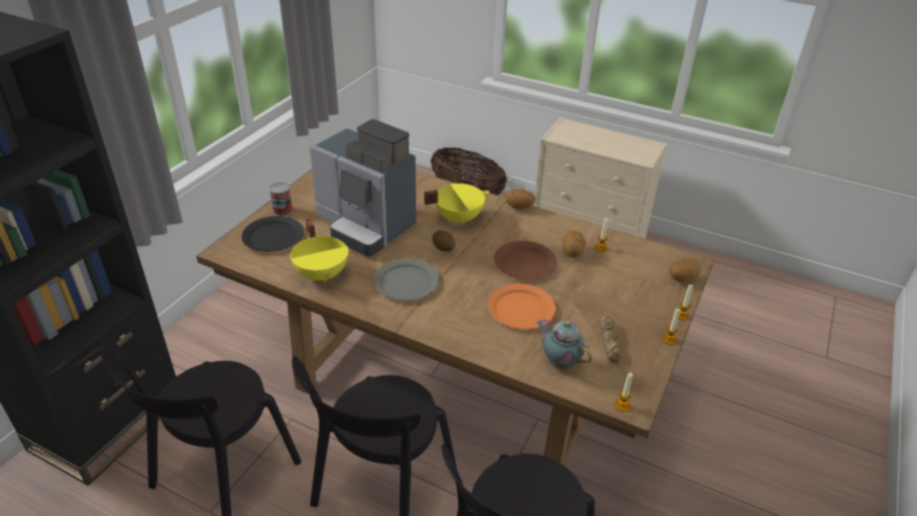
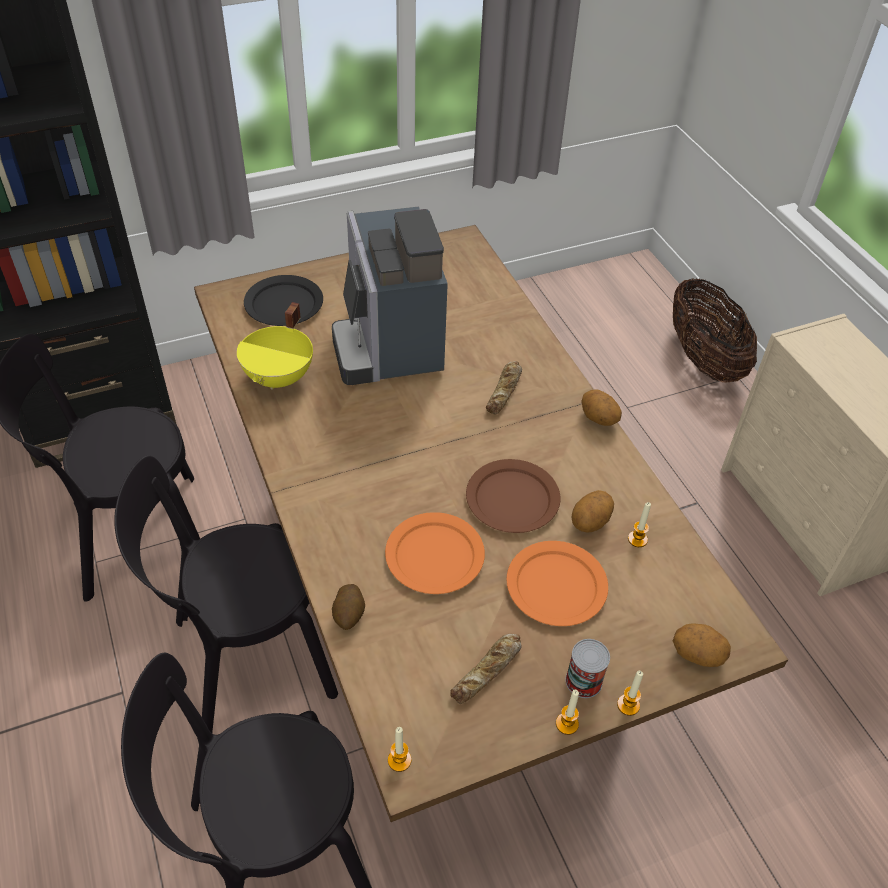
camera: 40 degrees right, 10 degrees up
(282, 210) = (328, 276): can -> can (583, 681)
(406, 282) = (351, 439): grey plate -> none
(444, 247) = (441, 421): potato -> potato (349, 614)
(458, 218) = (504, 391): yellow cooking pot -> bread
(559, 362) = (395, 652): teapot -> none
(592, 288) = (555, 586): none -> orange plate

